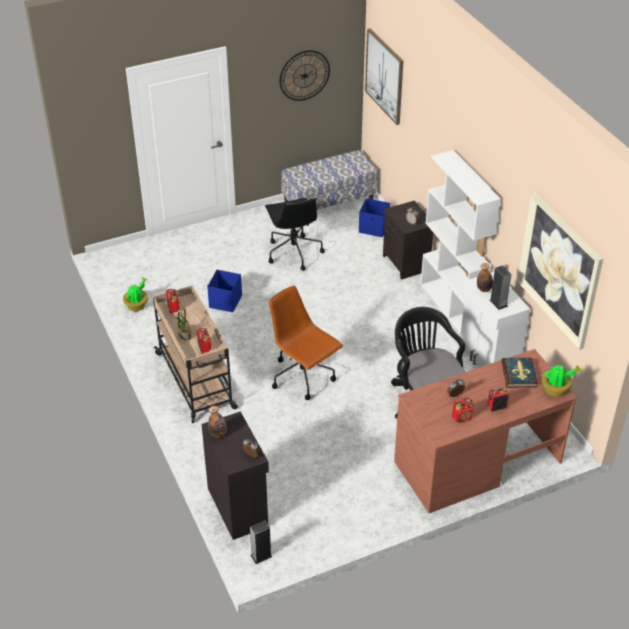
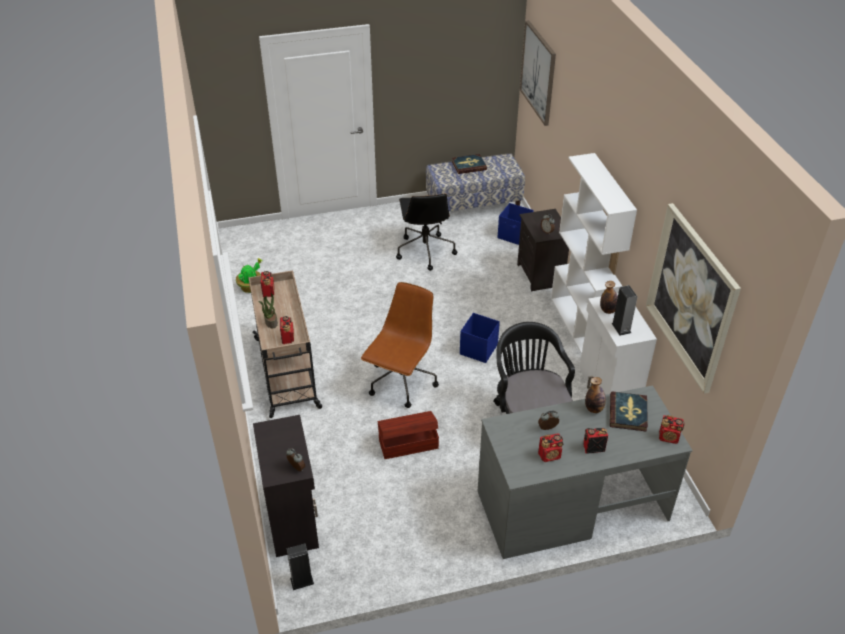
camera: 10 degrees right, 0 degrees up
(218, 434) = (267, 437): bottle -> bottle (594, 409)
(226, 301) = (342, 293): blue storage box -> blue storage box (479, 349)
(303, 377) = (401, 383): brown office chair -> brown office chair turned 60 degrees clockwise
(304, 75) = (455, 66): wall clock -> none
(322, 166) = (469, 165): none -> book
(323, 429) = (407, 443): none -> brown storage box
(477, 461) = (571, 505): brown desk -> grey desk
(556, 390) = (669, 438): potted plant -> radio

